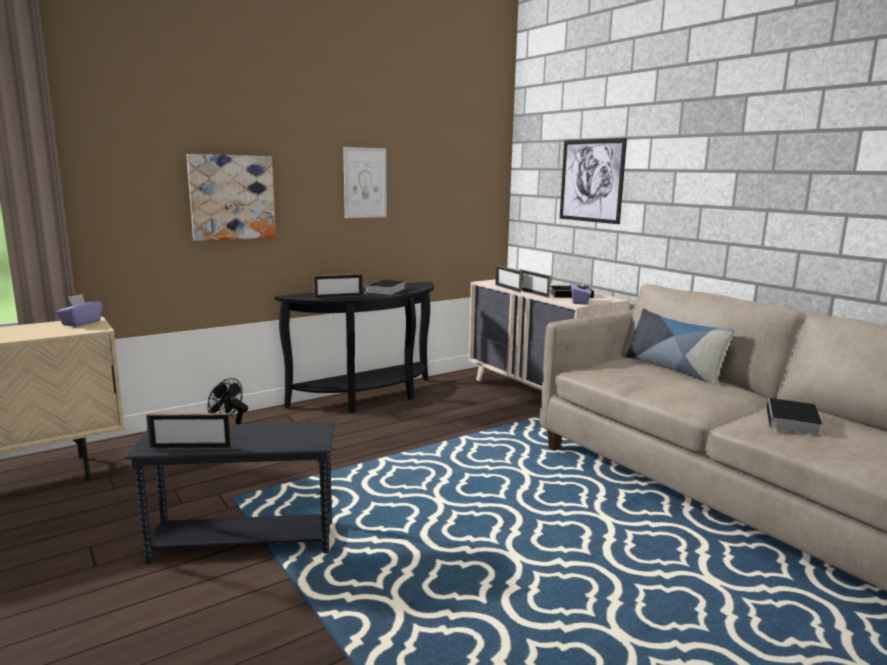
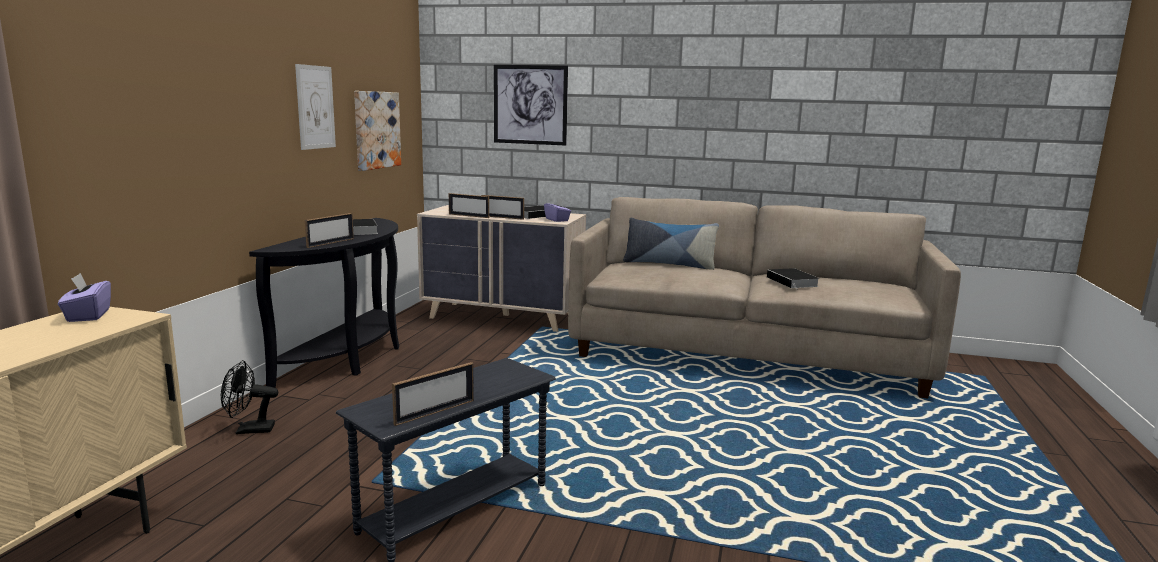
camera: 40 degrees left, 0 degrees up
(232, 197) = (195, 127): picture -> picture (376, 130)

